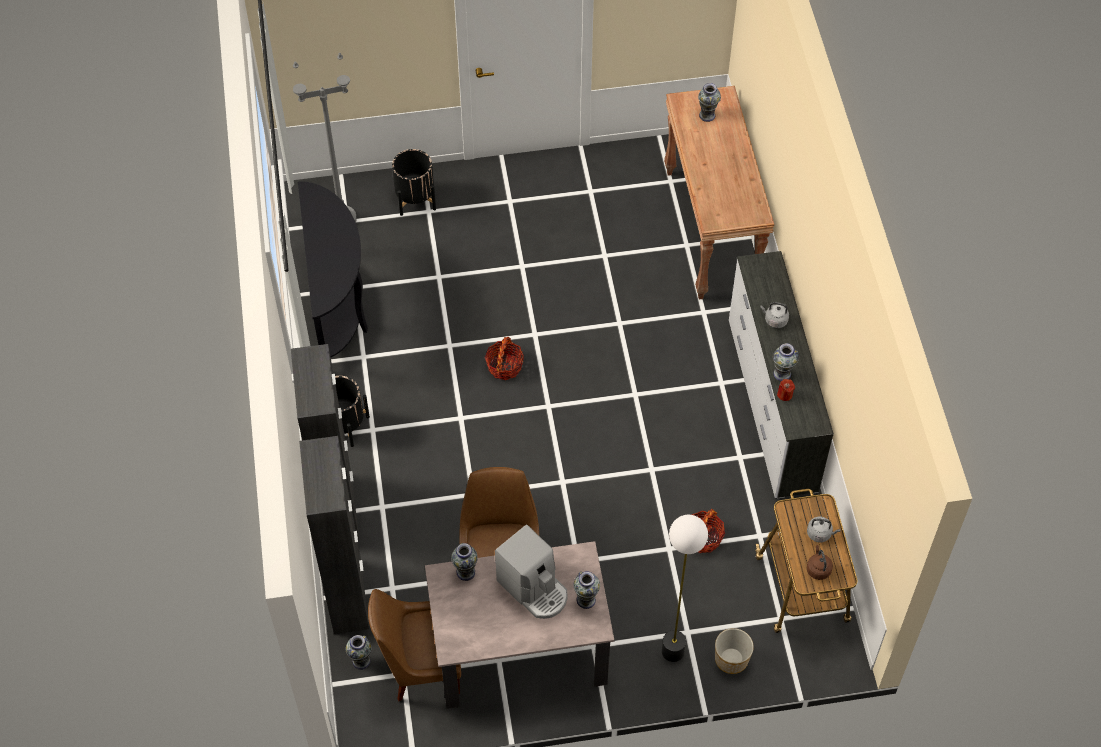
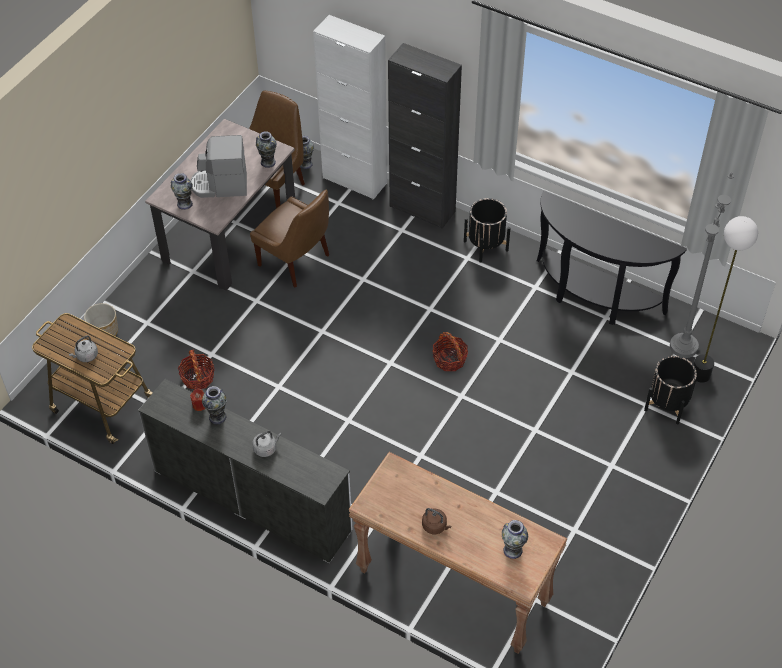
camera: 130 degrees right, 5 degrees down
(347, 596) = (354, 180): black cabinet -> white cabinet
(672, 651) = (144, 306): floor lamp -> floor lamp (700, 374)
(818, 569) = (66, 336): brown kettle -> brown kettle (435, 526)

